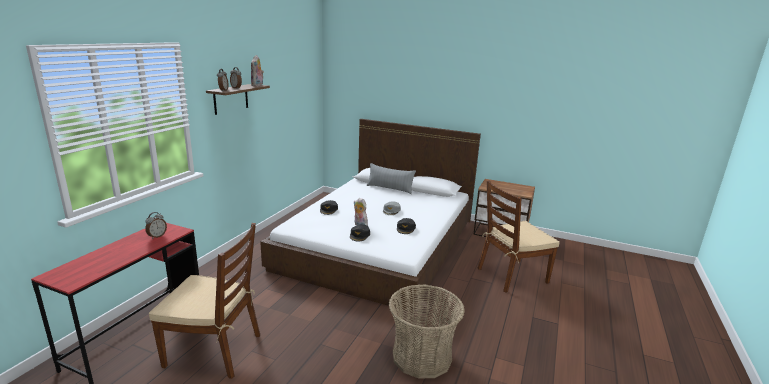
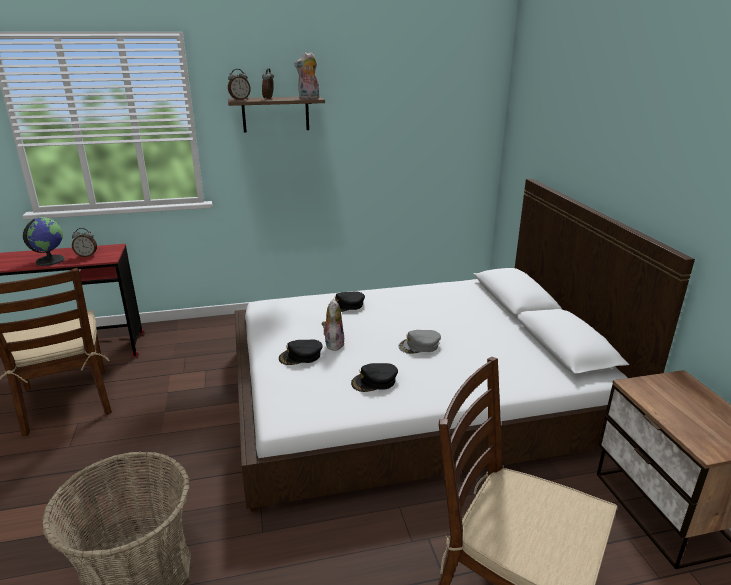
camera: 55 degrees right, 5 degrees up
(135, 249) = (50, 260): none -> globe
(390, 188) = (499, 313): grey pillow -> none

